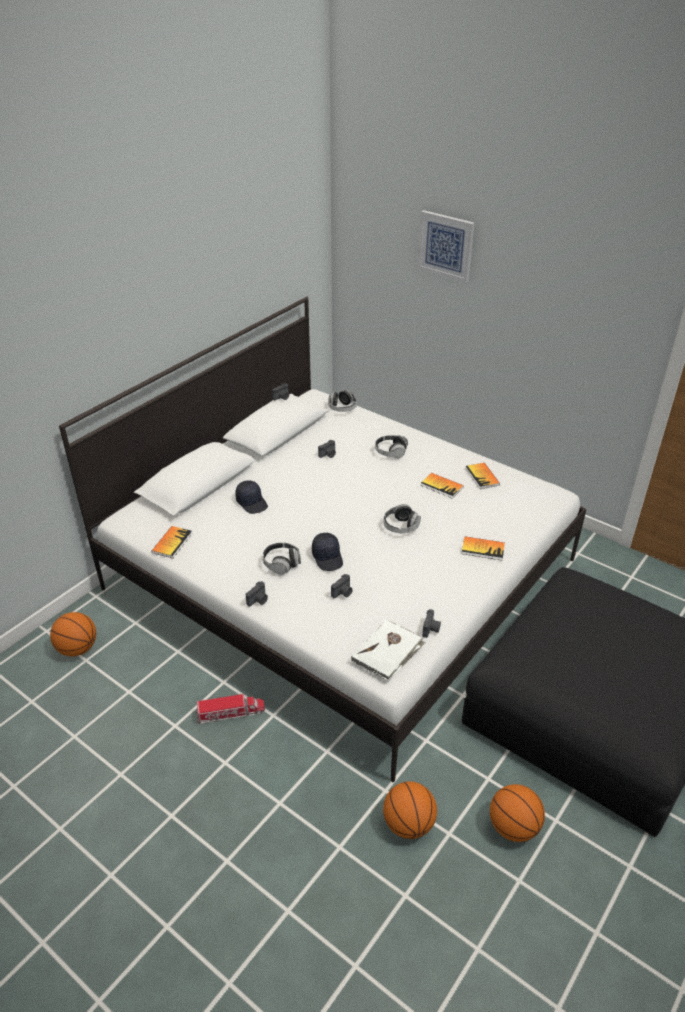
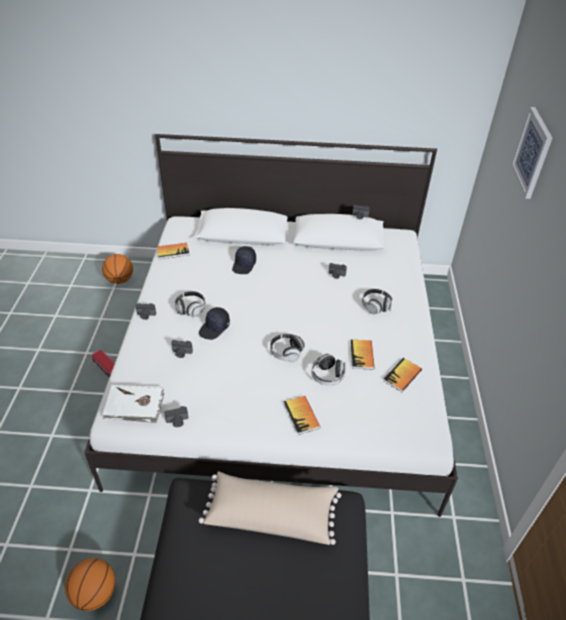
camera: 55 degrees right, 5 degrees up
(342, 408) = (403, 255): headphones -> headphones (327, 376)
(408, 824) = (67, 518): basketball -> none
(562, 617) = (271, 514): none -> beige pillow

